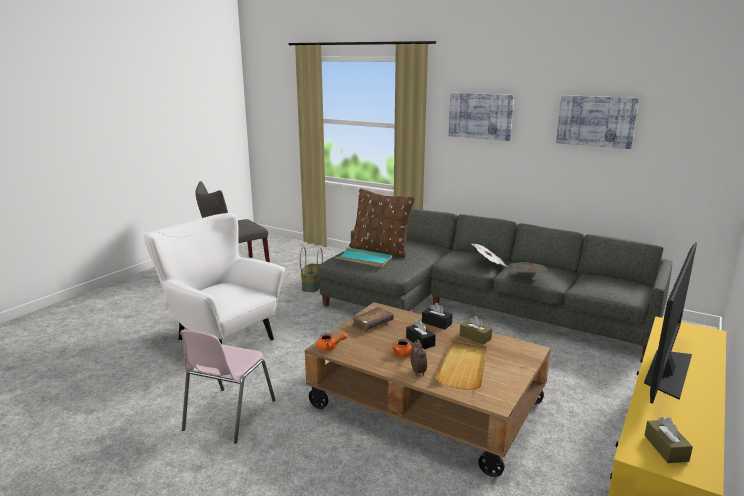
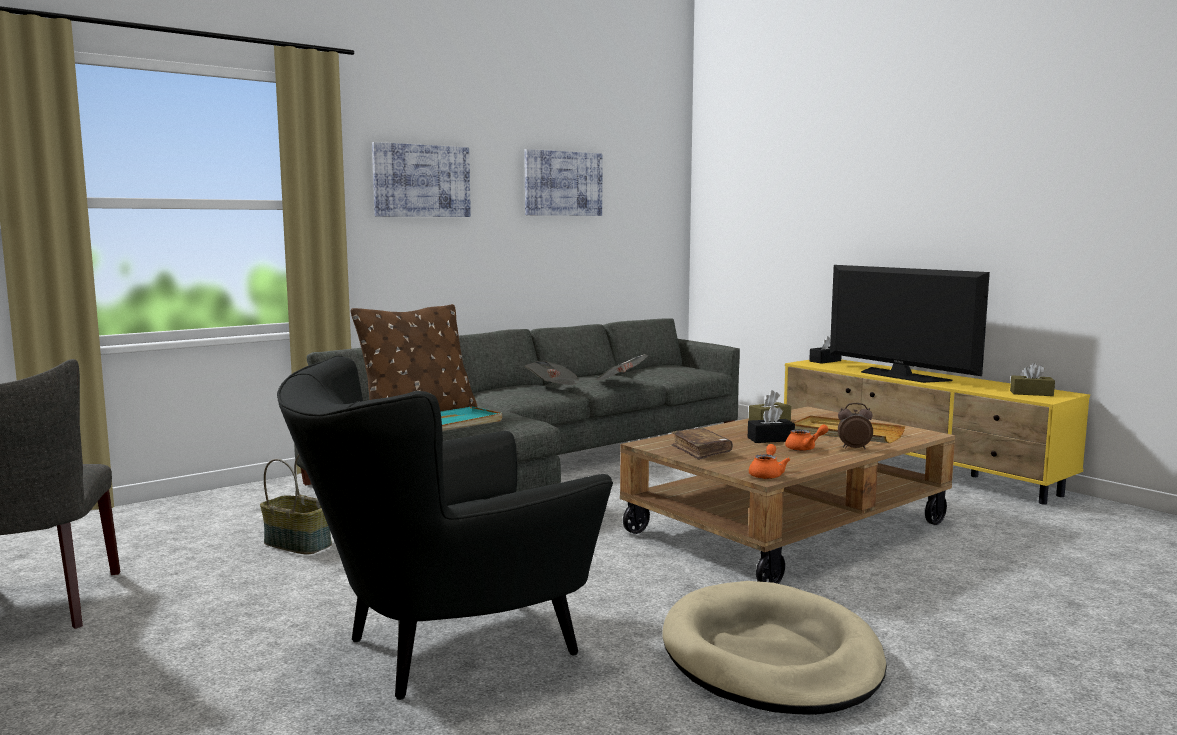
camera: 70 degrees left, 10 degrees down
(219, 338) = (443, 649): white armchair -> black armchair
(228, 415) = (770, 656): pink chair -> beige dog bed
(436, 323) = (719, 428): black tissue box -> black tissue box (825, 361)

